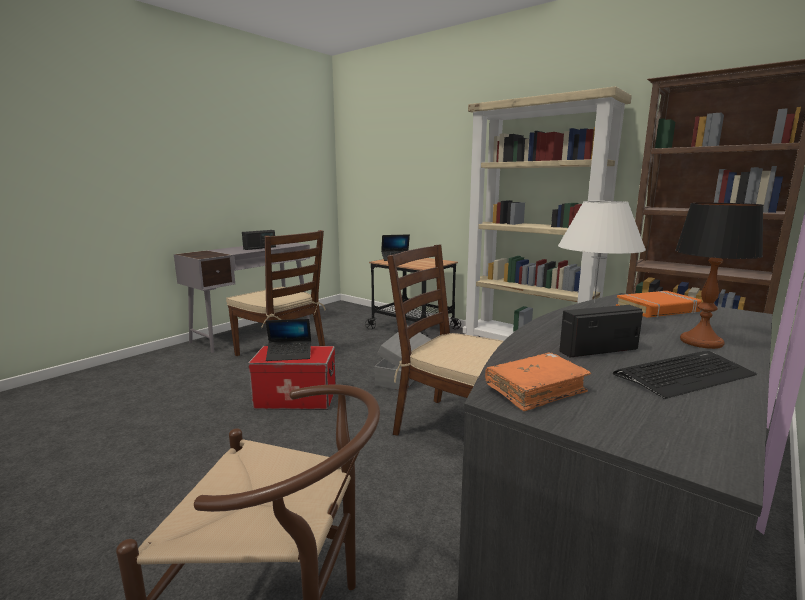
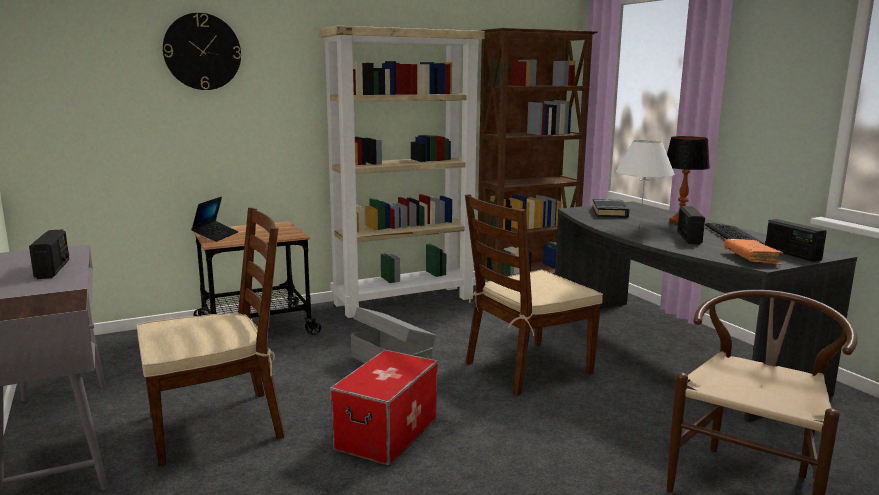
camera: 65 degrees left, 0 degrees up
(289, 355) = (388, 375): laptop -> none
(421, 136) = (202, 51): none -> wall clock
(630, 423) = (792, 254): none -> radio
(657, 309) = (610, 212): orange book -> black book

